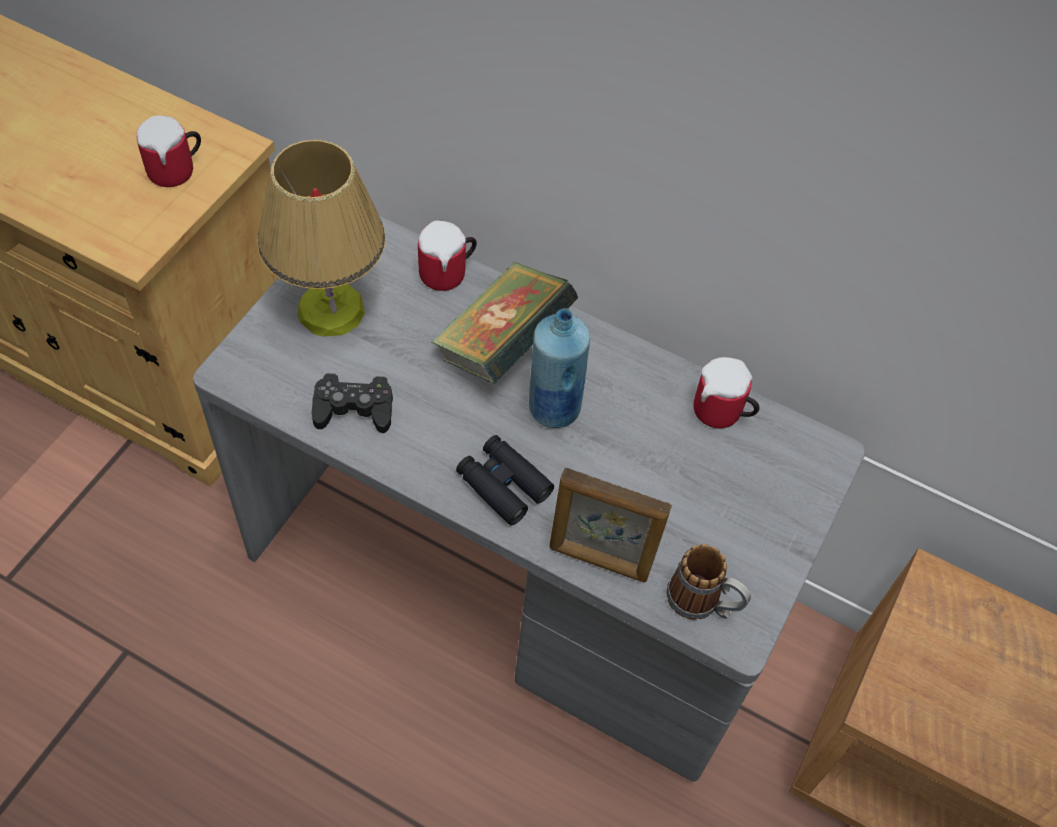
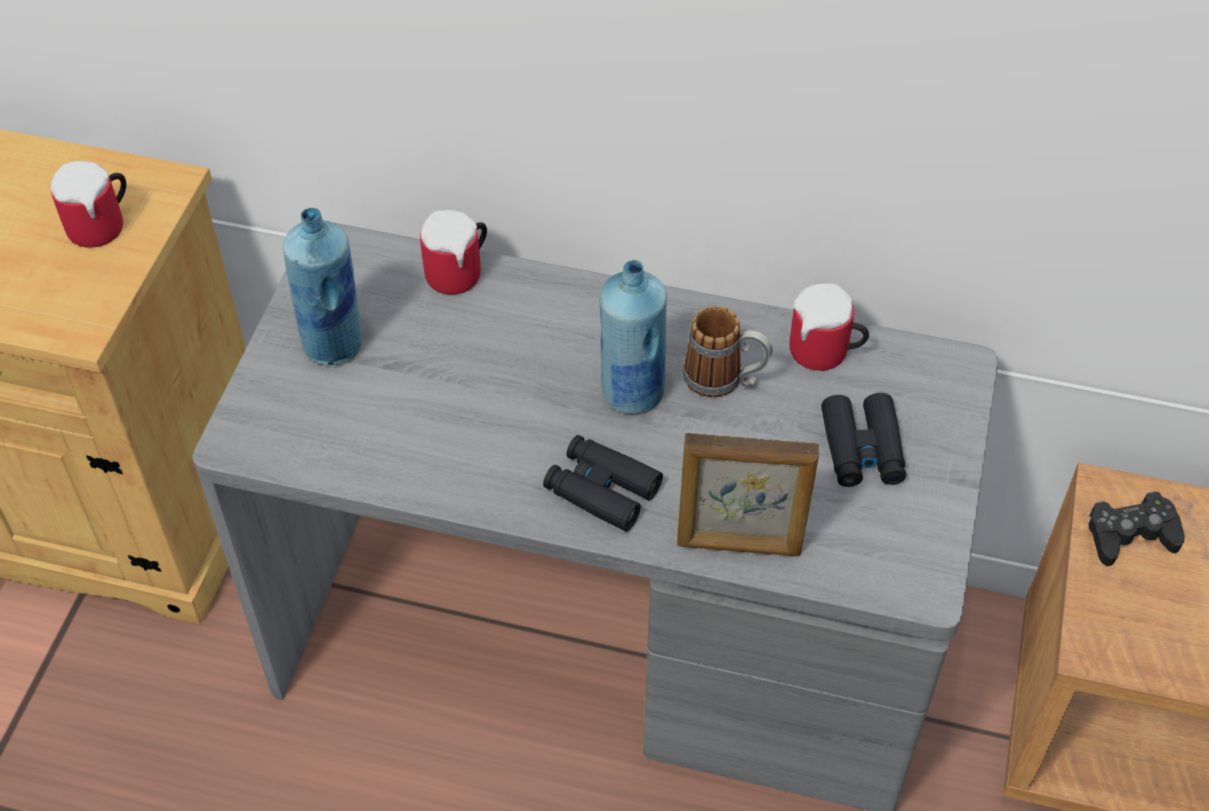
camera: 10 degrees left, 5 degrees down
(331, 309) = (334, 344): table lamp -> blue bottle
(354, 409) = (398, 448): black game controller -> black game controller (1130, 535)
(502, 346) = (550, 338): book -> none
(702, 603) = (871, 563): mug -> mug (724, 380)
(726, 504) = (862, 449): none -> black binoculars

